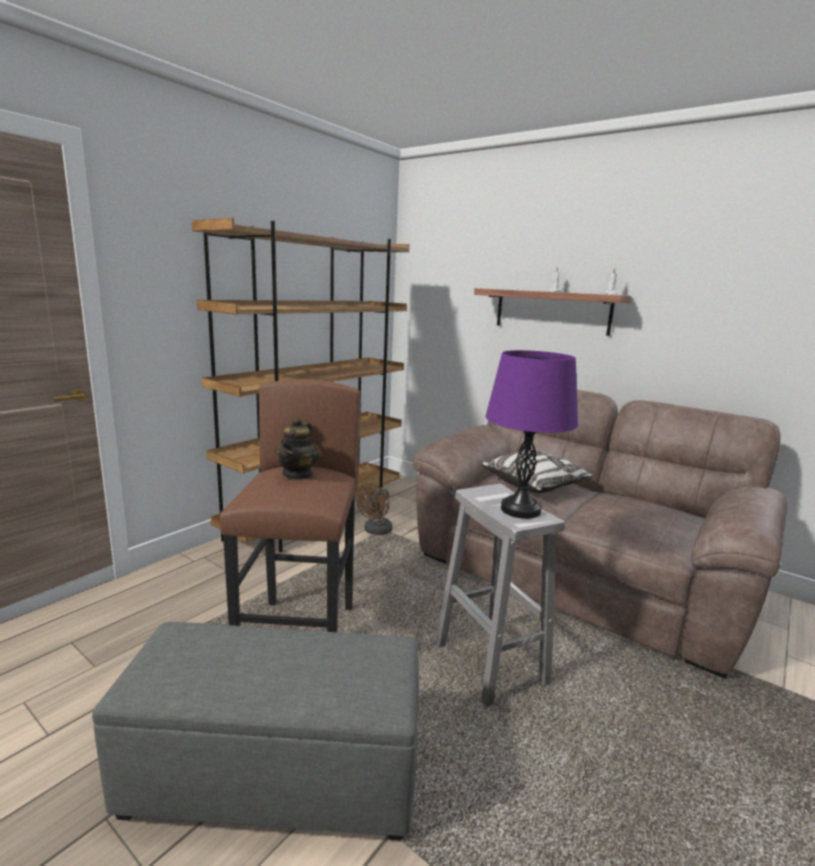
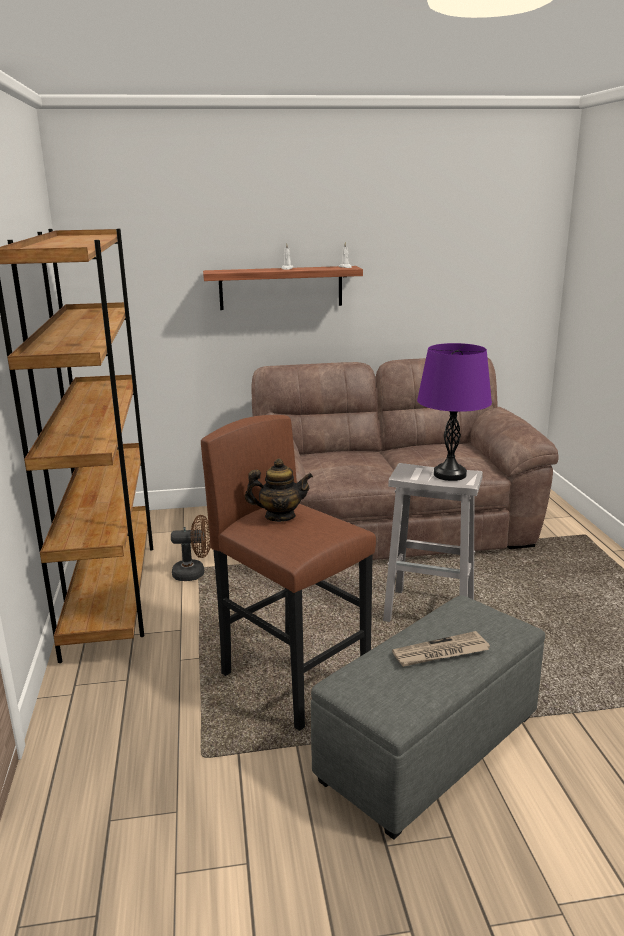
camera: 45 degrees left, 5 degrees up
(273, 668) = (440, 653): none -> newspaper
(298, 474) = (280, 516): teapot -> teapot turned 60 degrees counterclockwise
(376, 531) = (194, 573): brown fan -> brown fan turned 75 degrees counterclockwise
(534, 484) = (347, 460): pillow -> none

